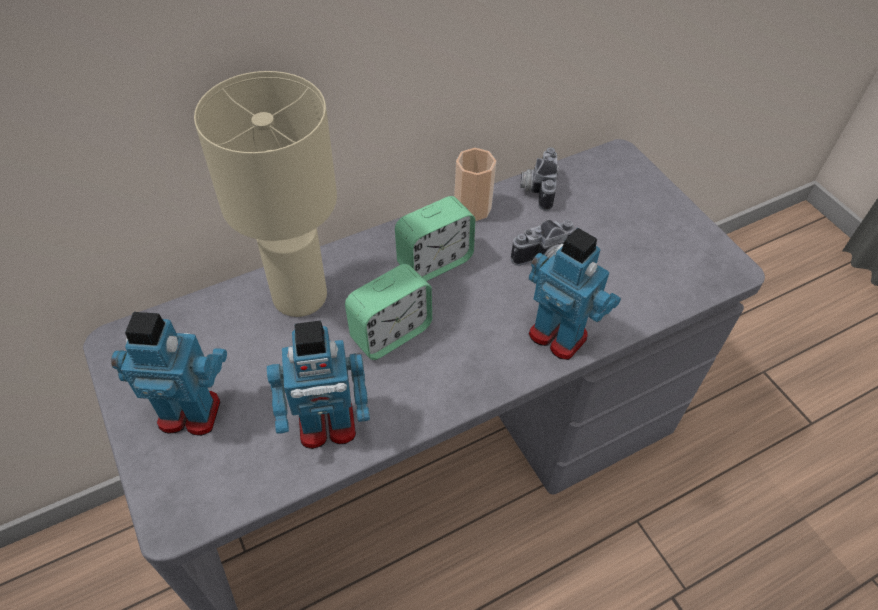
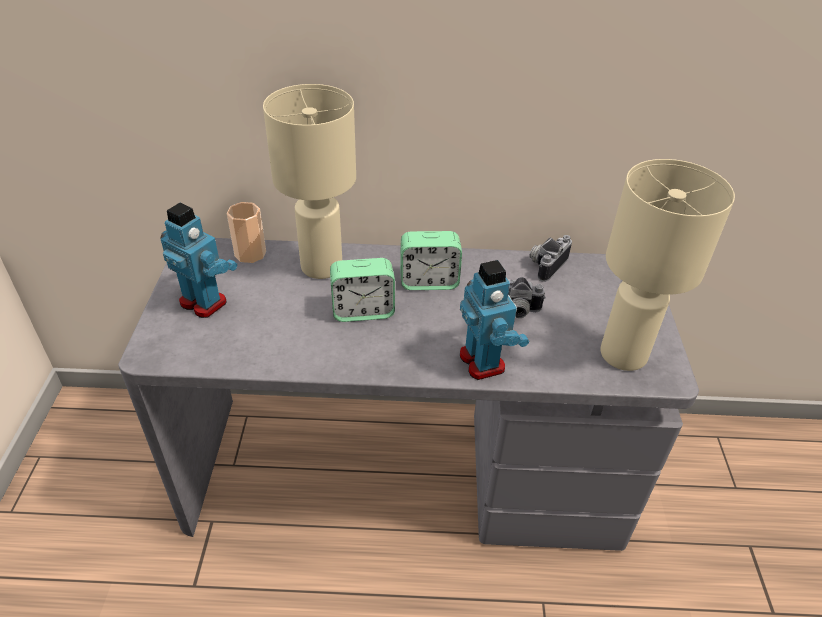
camera: 30 degrees right, 10 degrees down
(327, 426) = (277, 346): toy robot -> none
(472, 208) = (485, 259): cup -> cup (250, 253)
(677, 261) = (623, 353): none -> beige table lamp

